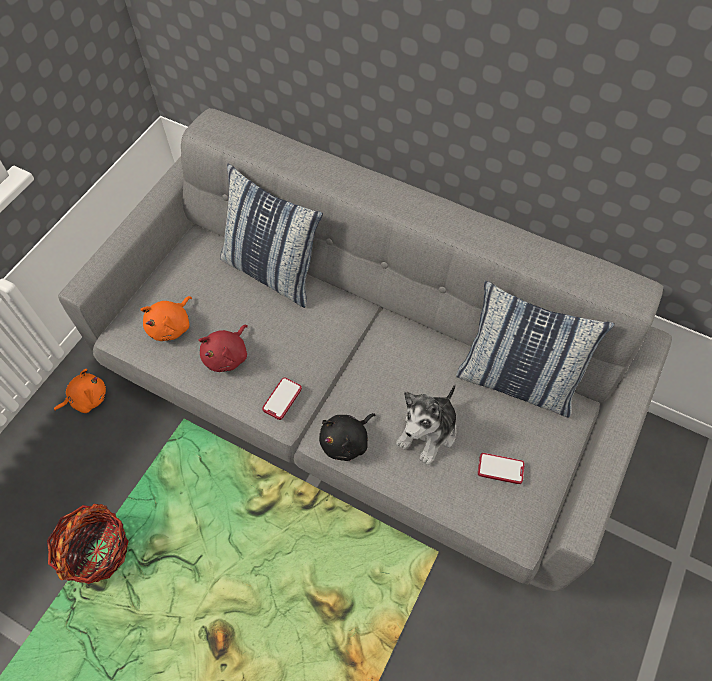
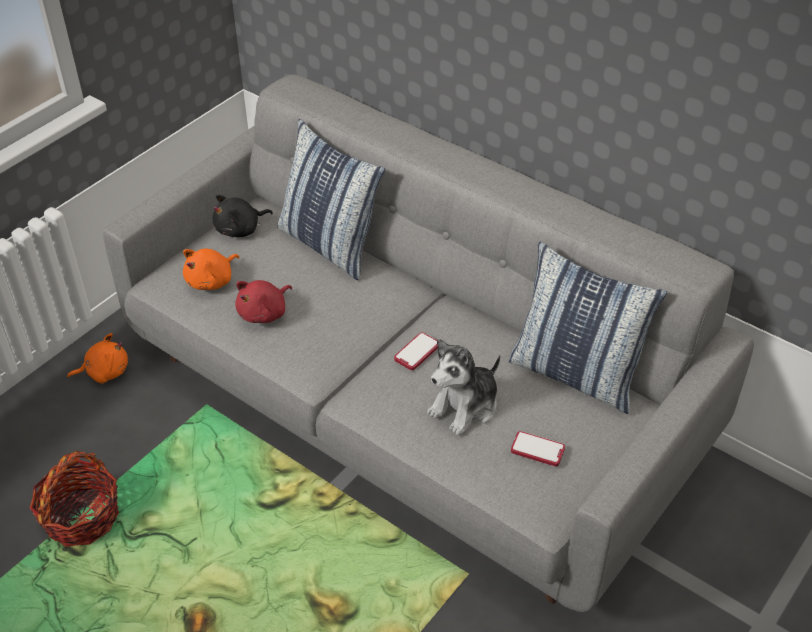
camera: 10 degrees right, 15 degrees down
(282, 399) = (314, 358): phone -> phone (417, 352)
(346, 441) = (374, 405): black plush toy -> black plush toy (240, 229)

